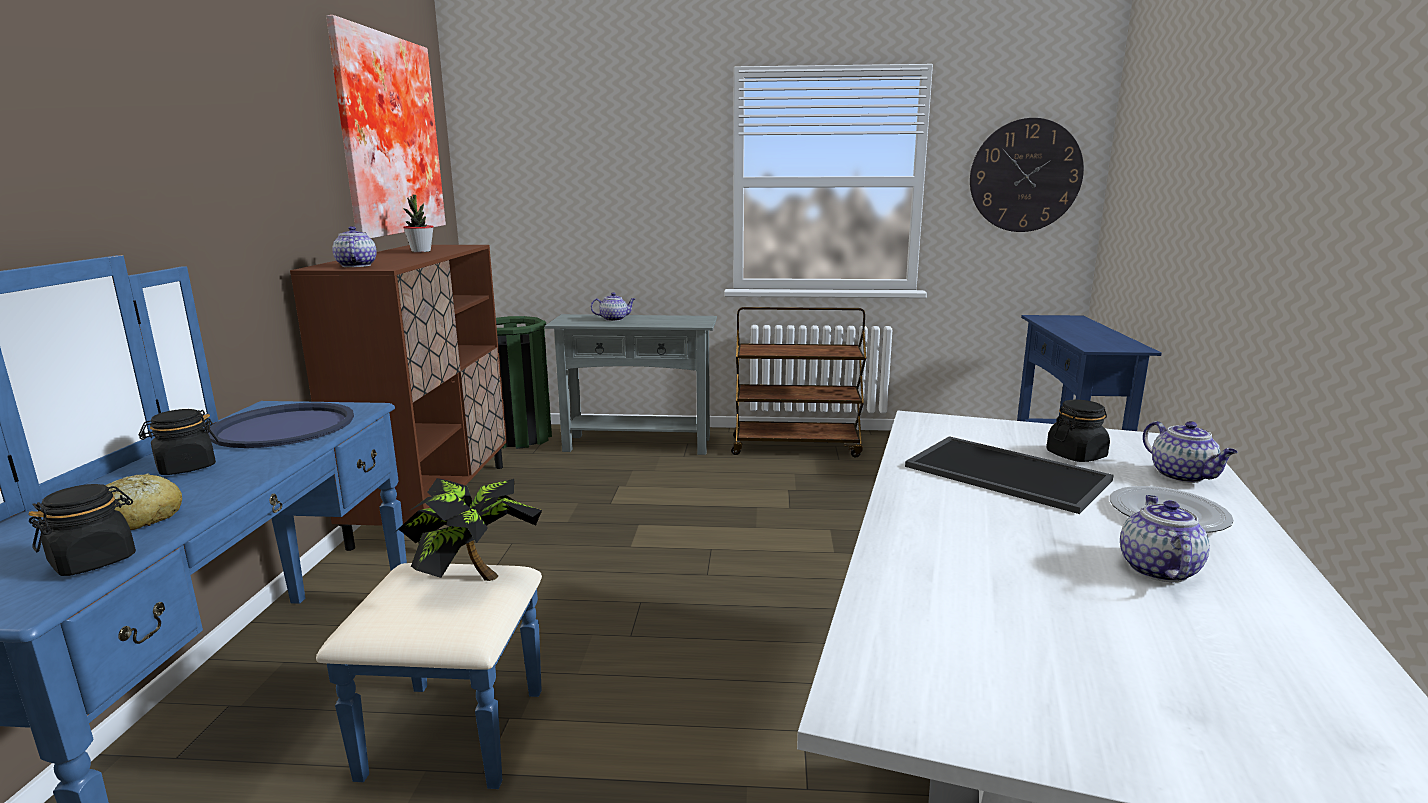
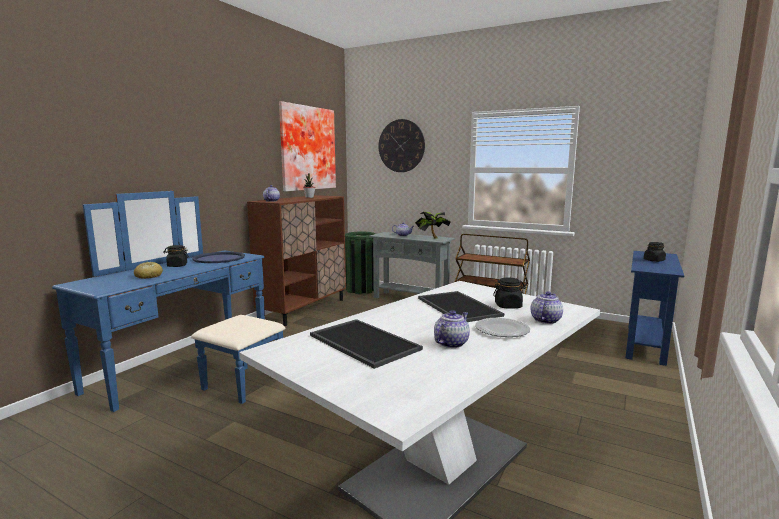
camera: 25 degrees right, 5 degrees down
(94, 561) = (126, 284): black jar -> black jar (654, 260)
(472, 580) = (254, 322): potted plant -> potted plant (431, 238)
(1009, 613) = (362, 342): none -> tray
(1025, 176) = (638, 167): wall clock -> wall clock (401, 146)
(1183, 476) = (545, 320): teapot -> teapot turned 150 degrees counterclockwise

